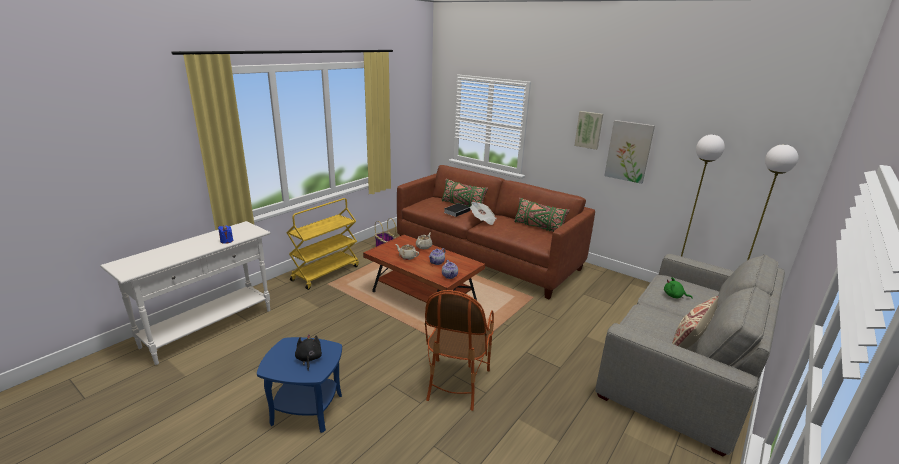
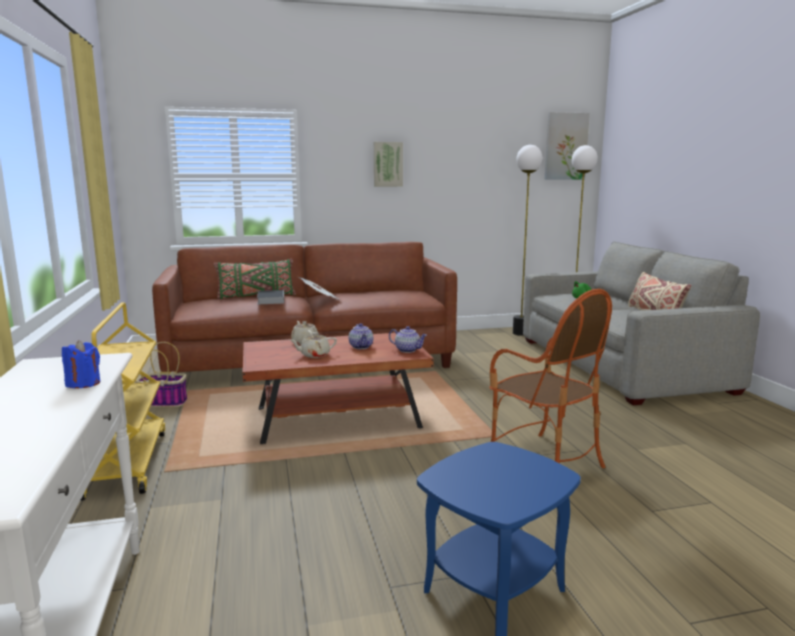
camera: 50 degrees left, 10 degrees down
(308, 359) = (509, 471): black plush toy -> none
(538, 227) = (386, 291): green pillow -> none
(629, 151) = (437, 182): picture -> picture (565, 146)

